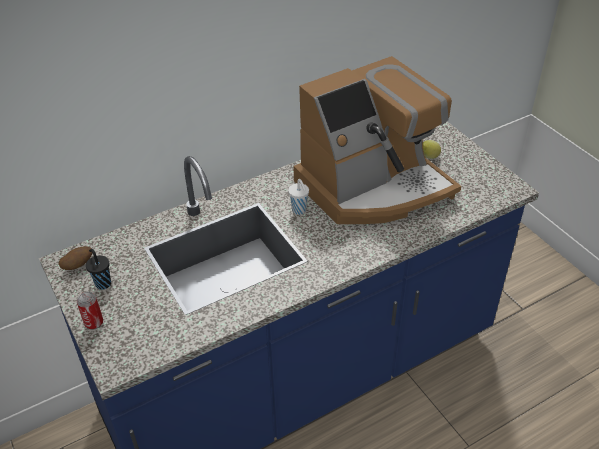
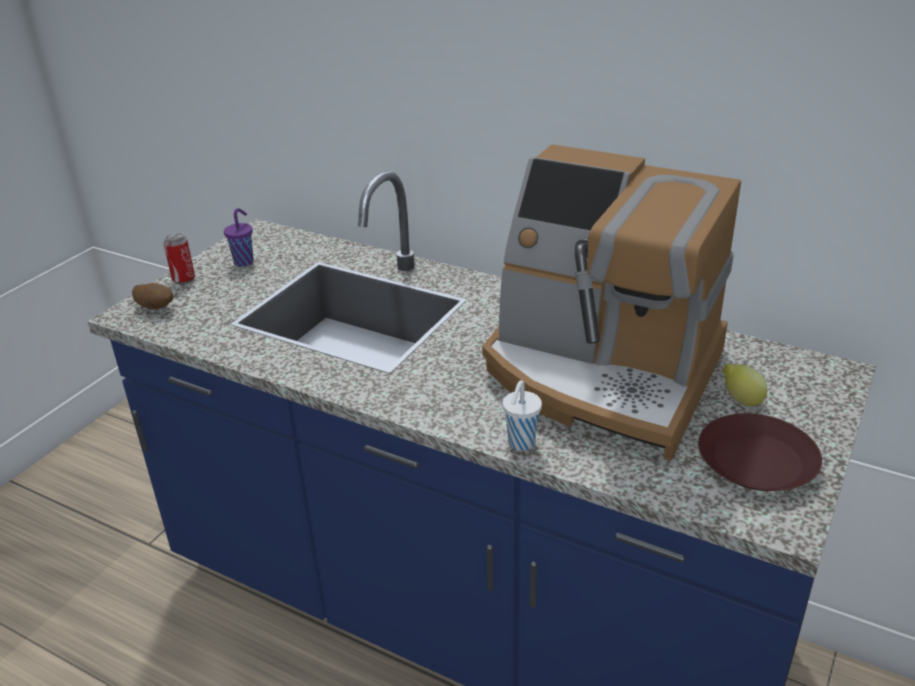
camera: 60 degrees right, 10 degrees down
(78, 265) = (261, 240): potato -> potato (156, 308)
(102, 283) = (244, 261): black cup -> purple cup
(299, 210) = (482, 332): white cup -> white cup (520, 444)
(472, 176) = (756, 463): none -> brown plate

